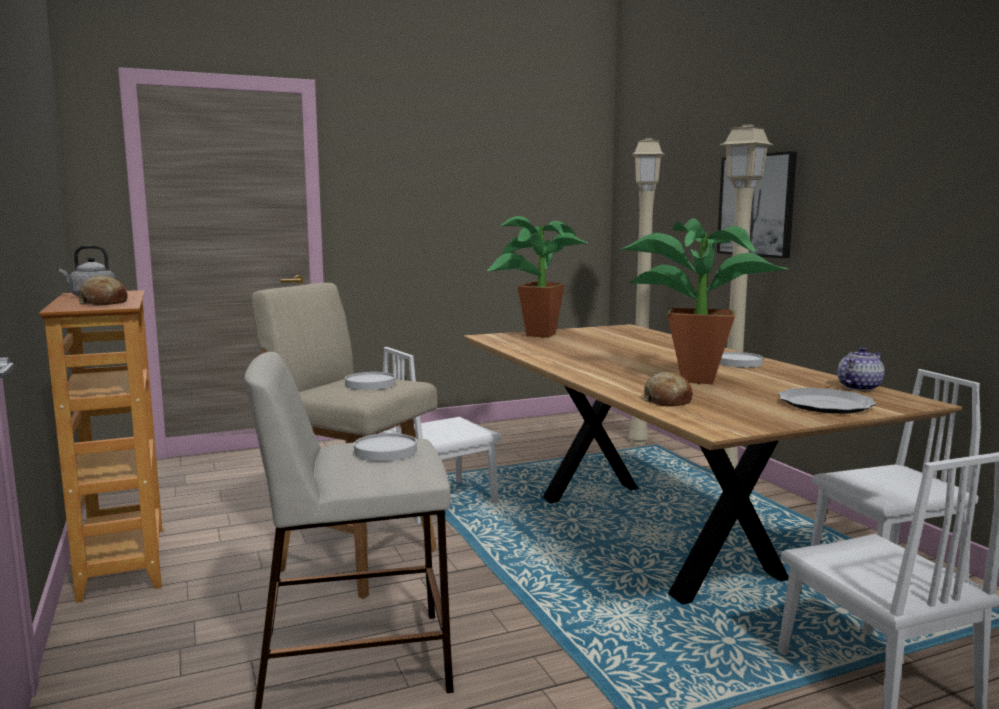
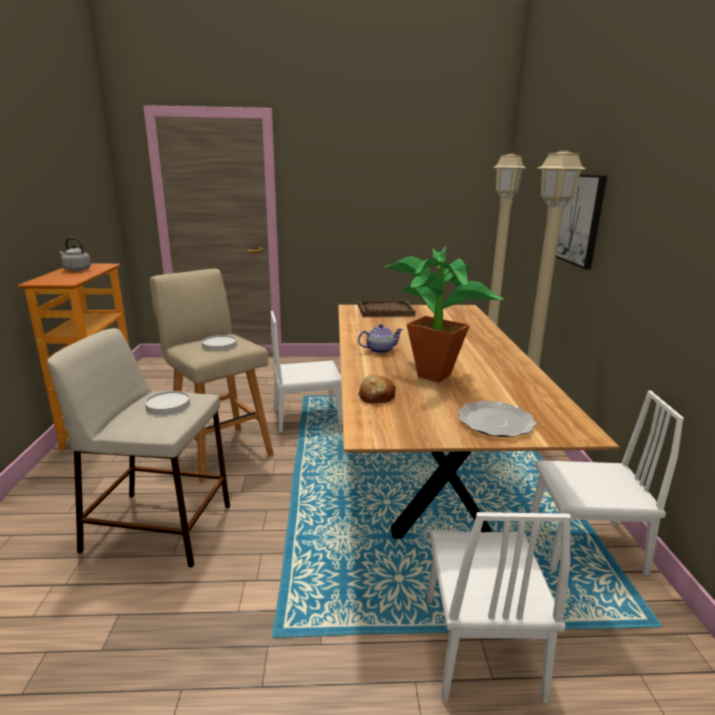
camera: 20 degrees right, 10 degrees up
(103, 302) = (68, 277): bread -> none
(535, 336) = (385, 310): potted plant -> brown tray
(739, 363) = (496, 360): white plate -> none
(858, 387) = (555, 406): teapot -> teapot (379, 350)

